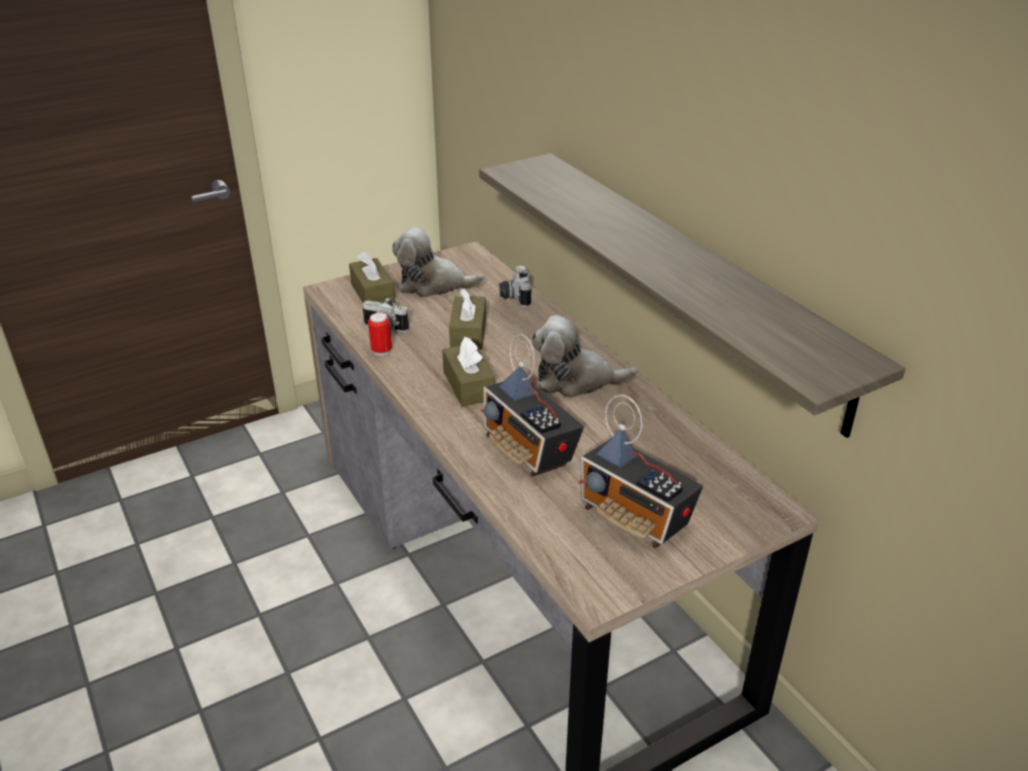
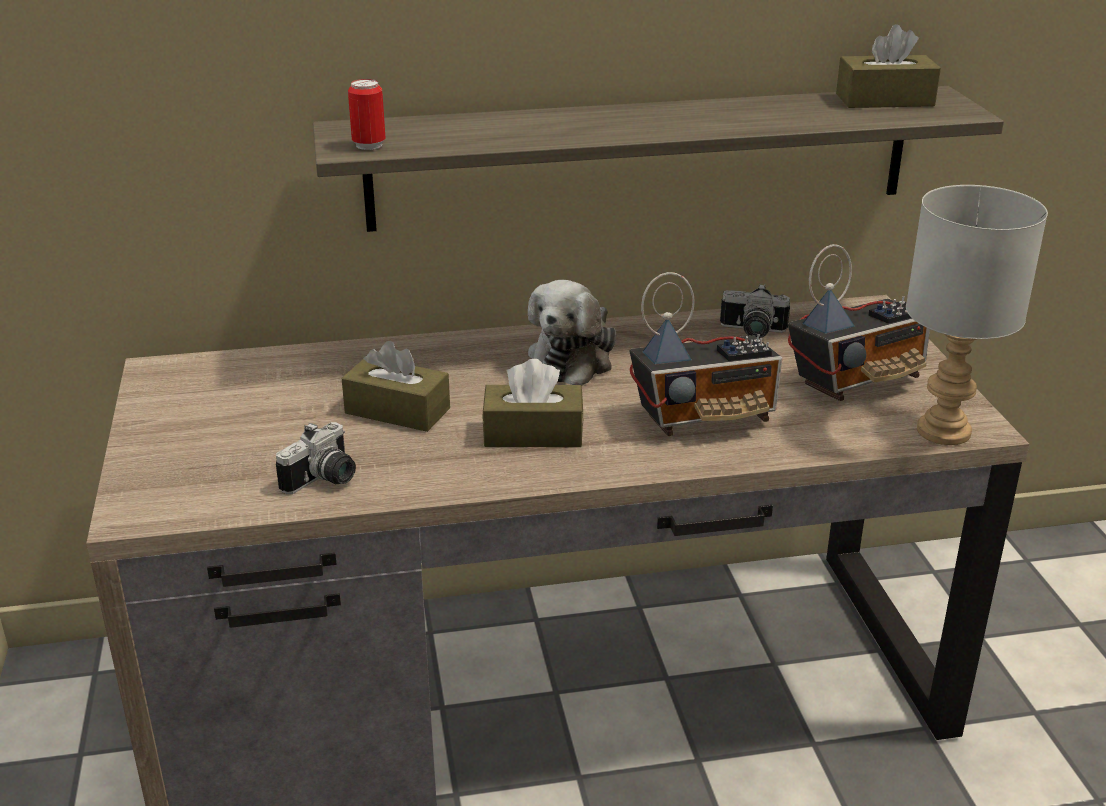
camera: 70 degrees left, 5 degrees down
(373, 293) = (194, 473): brown tissue box -> brown tissue box (884, 100)
(381, 351) = (383, 490): can -> can (369, 145)
(433, 285) = (225, 415): plush toy -> none
(514, 296) = (327, 360): camera -> camera (752, 332)
(581, 575) = (944, 430): none -> grey table lamp

